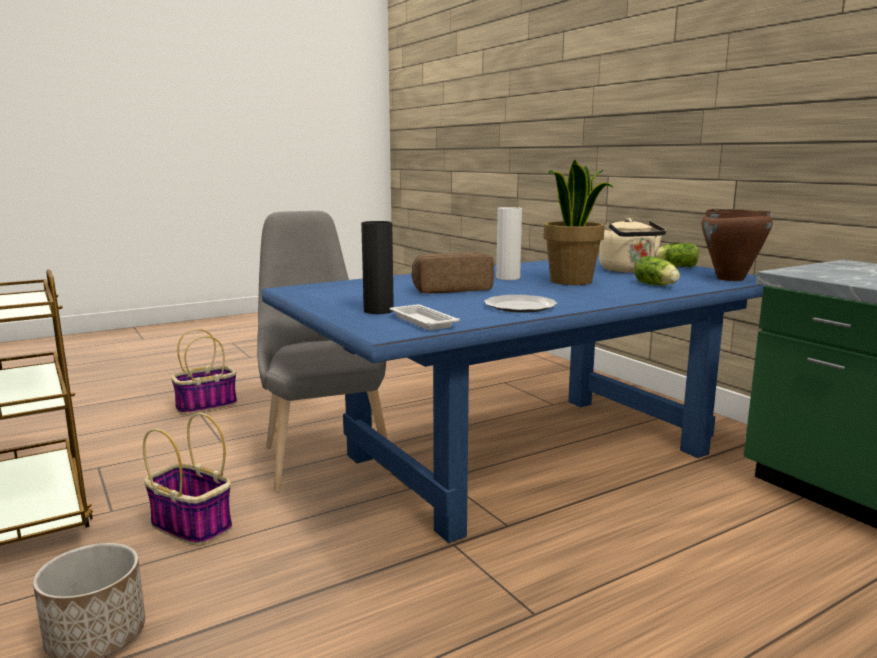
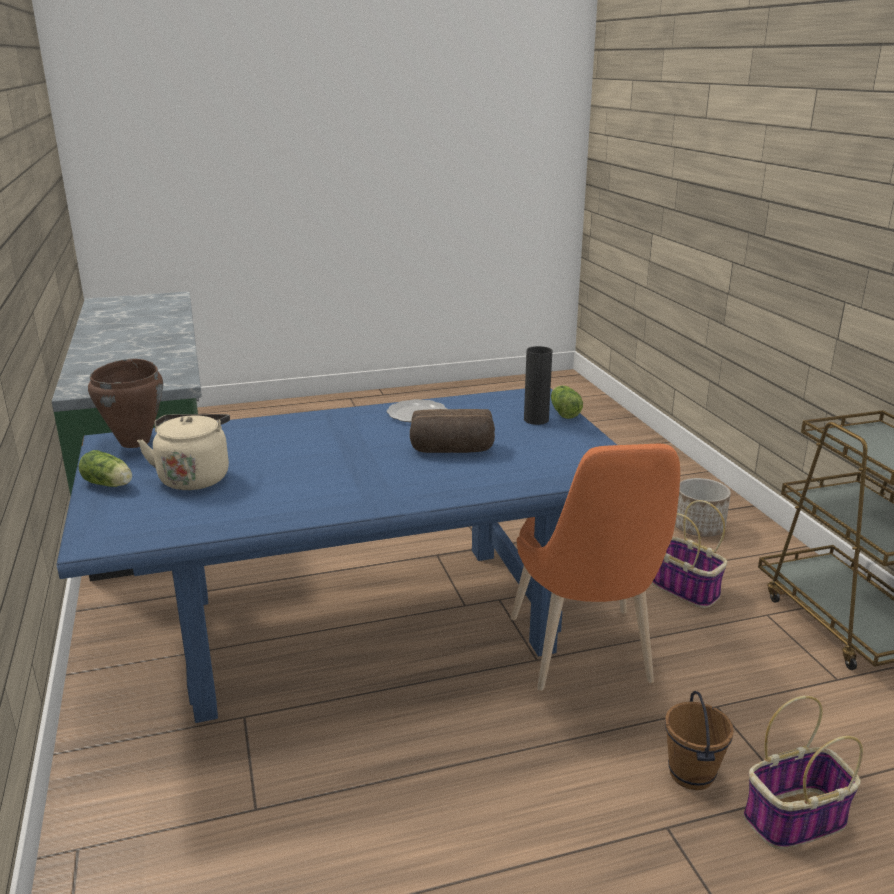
camera: 165 degrees left, 10 degrees up
(258, 413) = (692, 774): none -> brown bucket
(322, 456) = (584, 656): grey chair -> orange chair
(422, 321) = (507, 403): white tray -> none
(508, 278) = (366, 472): white vase -> none
(571, 281) = (308, 455): potted plant -> none
(657, 285) = (239, 436): lettuce -> lettuce (564, 412)

